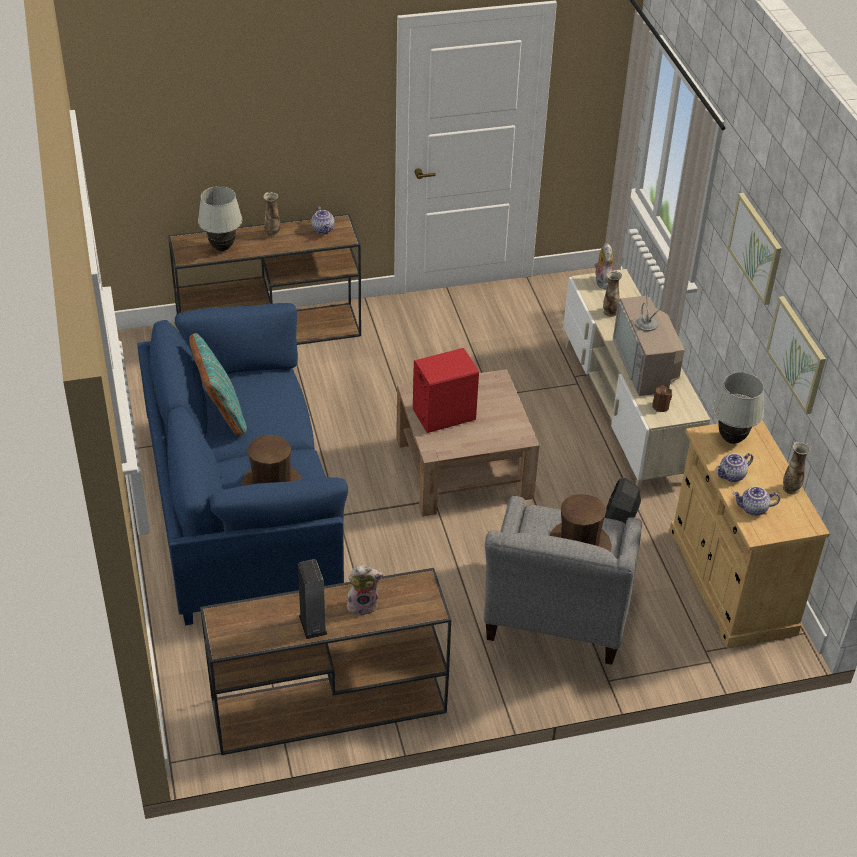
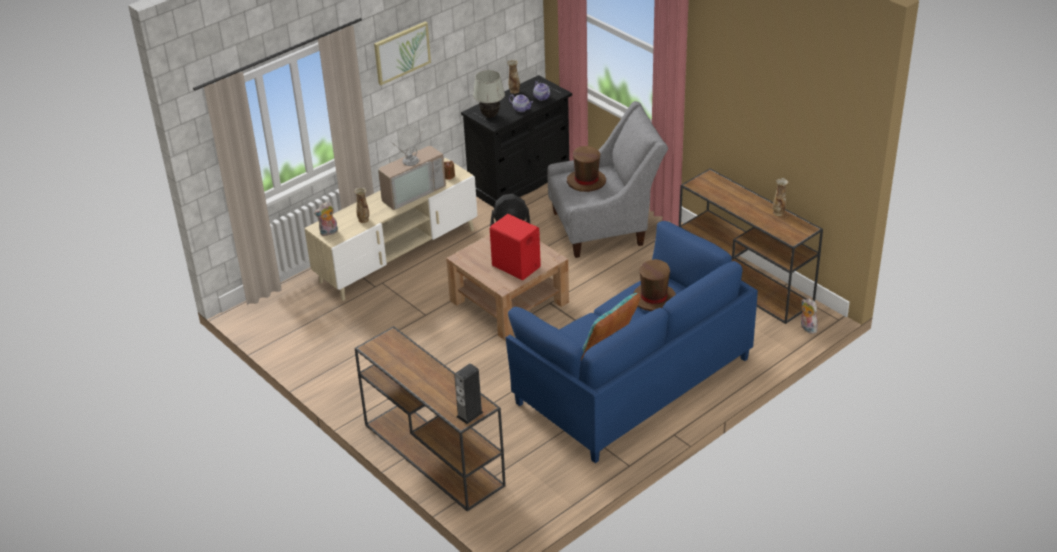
camera: 115 degrees left, 5 degrees down
(222, 248) = (454, 394): white table lamp -> none
(272, 234) = (414, 375): vase -> vase (779, 212)
(313, 625) = (762, 207): speaker -> speaker (470, 414)
(323, 229) = (387, 352): teapot -> none
(363, 605) = (731, 197): plush toy -> plush toy (807, 328)
(731, 581) = (520, 180): beige cabinet -> black cabinet
(797, 354) = (464, 48): picture -> none

